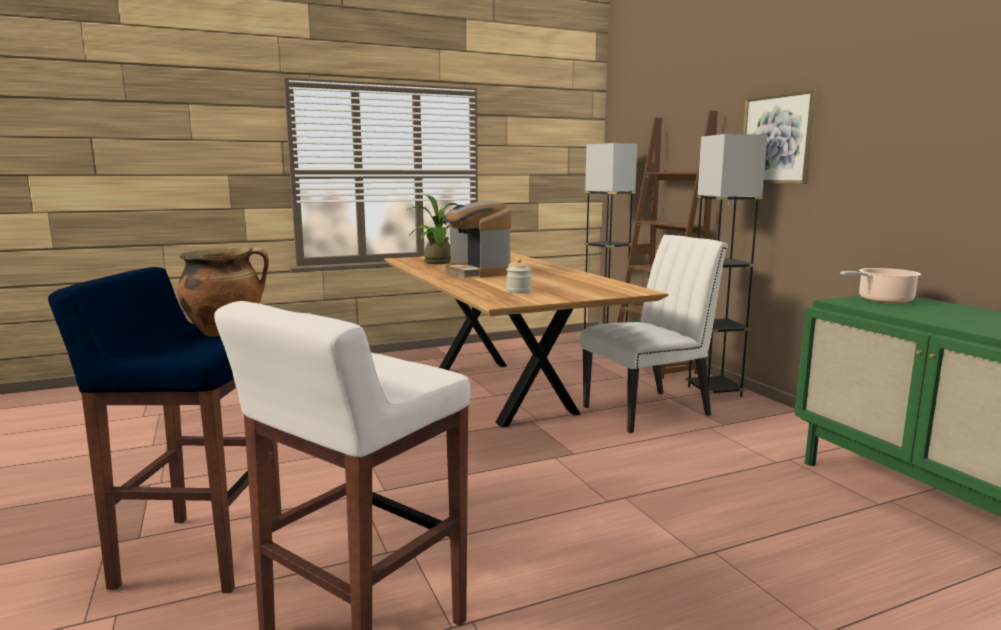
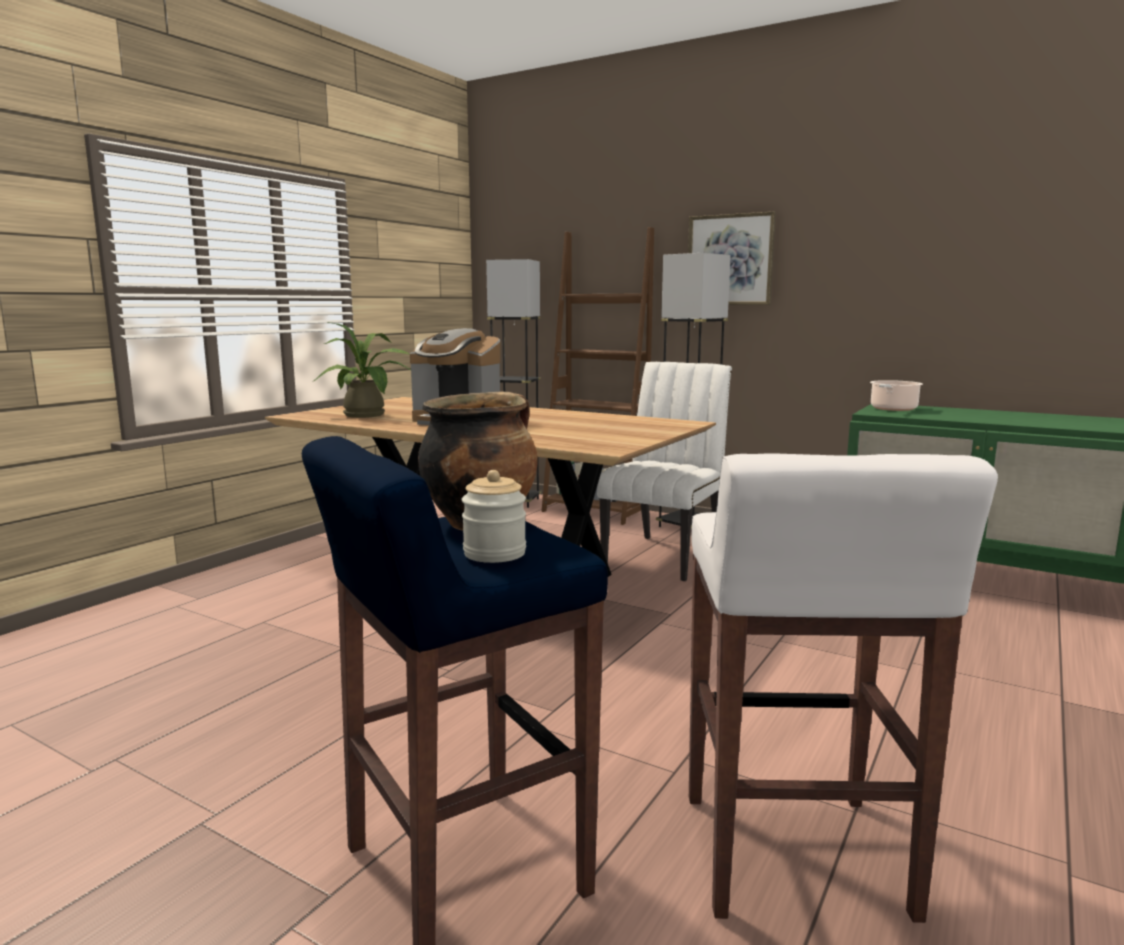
camera: 35 degrees left, 0 degrees up
(518, 291) = (580, 436): jar -> jar (494, 553)

